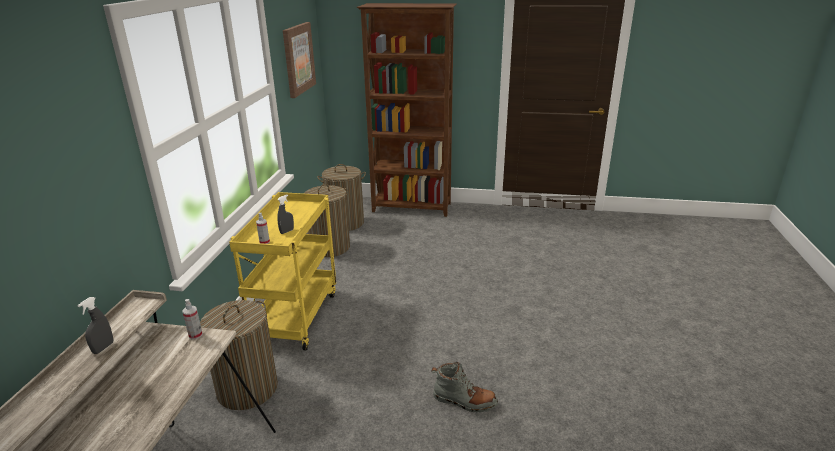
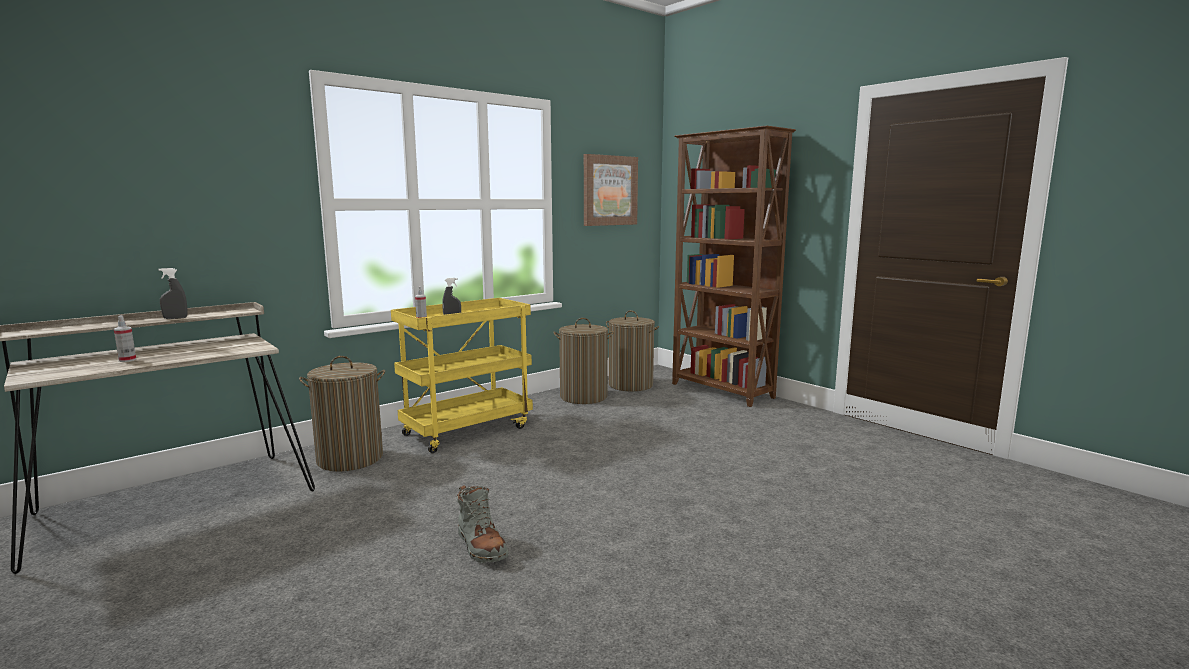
camera: 40 degrees right, 15 degrees down
(195, 335) = (255, 344): spray bottle -> spray bottle (127, 360)

